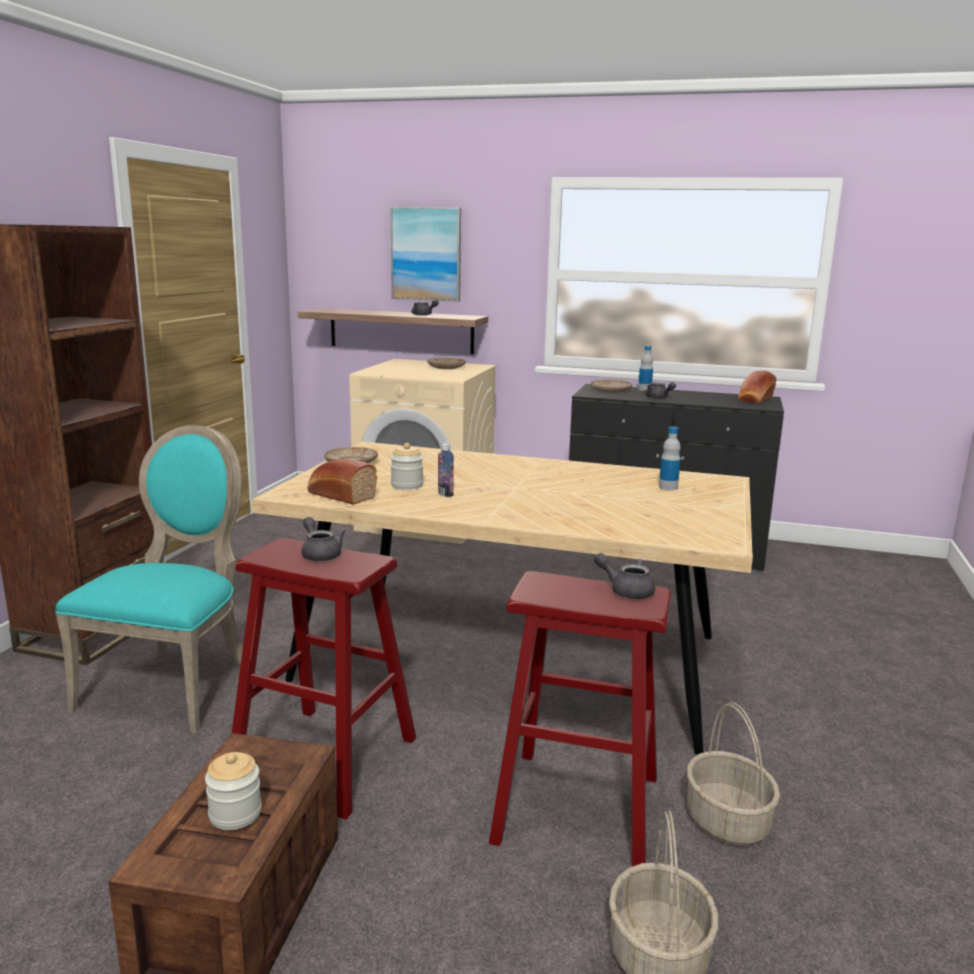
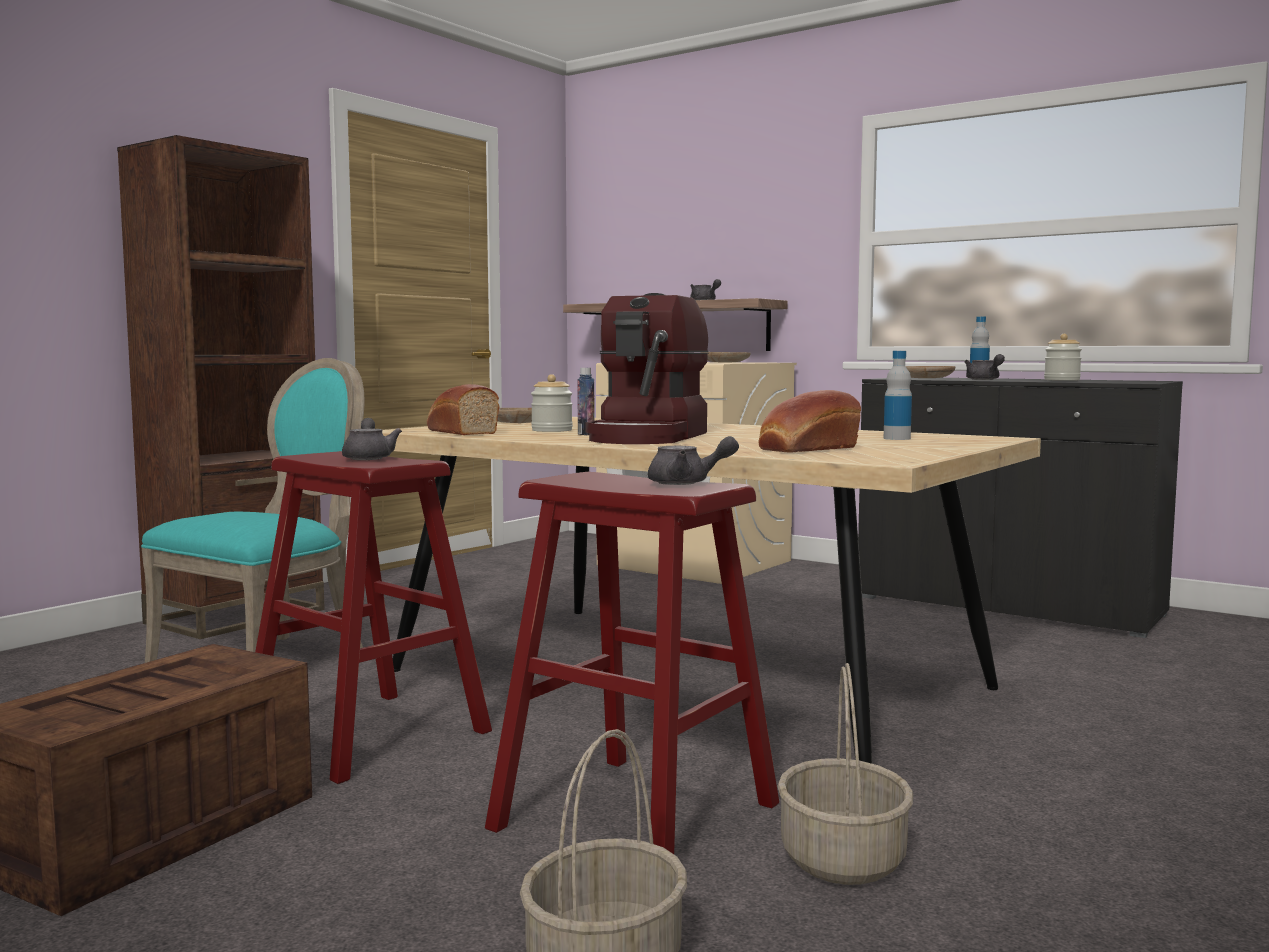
camera: 20 degrees right, 10 degrees down
(235, 814) = (136, 694): jar -> jar (1062, 380)
(426, 254) = (715, 229): picture -> none
(501, 499) = (649, 437): none -> coffee machine
(626, 591) = (687, 483): grey teapot -> grey teapot turned 135 degrees clockwise
(755, 399) = (1134, 381): bread -> bread (806, 449)

